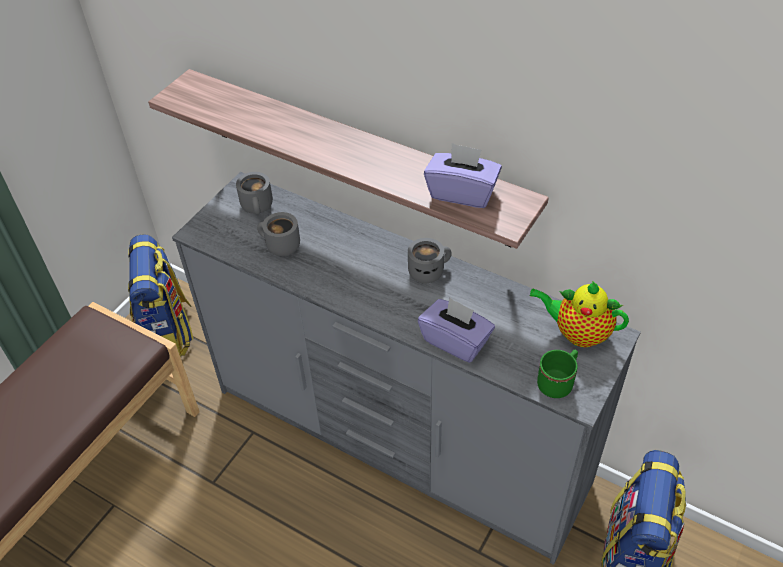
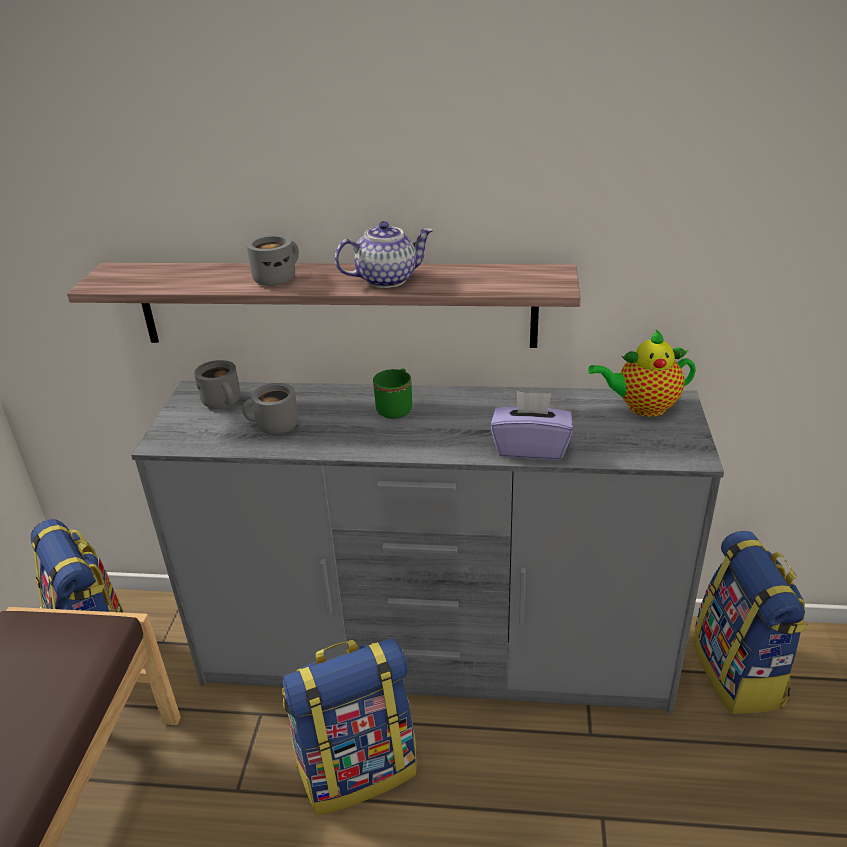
camera: 25 degrees left, 15 degrees down
(298, 502) = (357, 768): none -> backpack
(381, 164) = (387, 279): none -> teapot
(428, 270) = (454, 403): grey mug -> grey mug (276, 278)
(462, 192) = (490, 279): purple tissue box -> none
(558, 382) = (659, 448): green mug -> green mug (396, 407)

